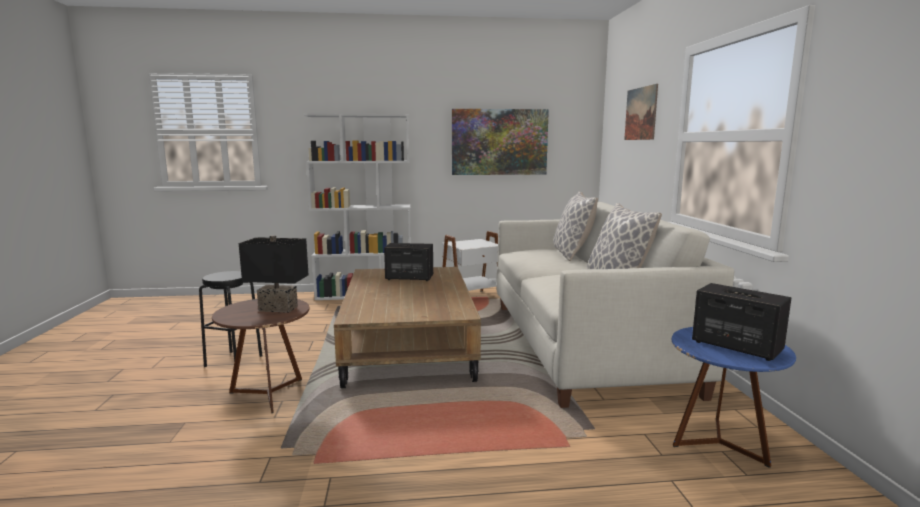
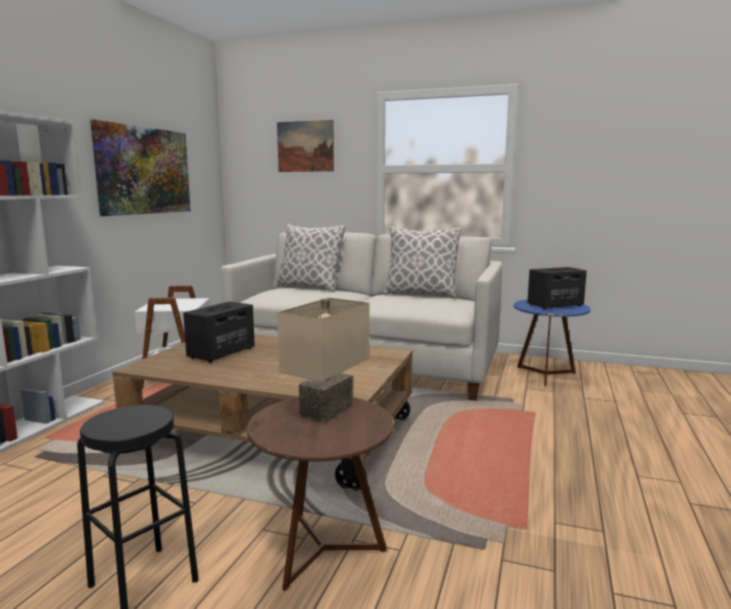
camera: 65 degrees left, 0 degrees up
(279, 308) = (325, 410): black table lamp -> beige table lamp

